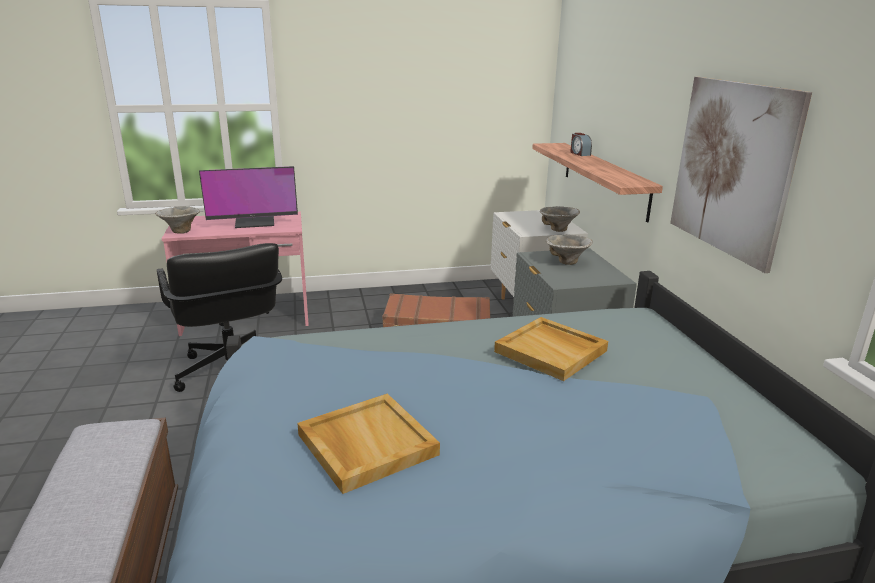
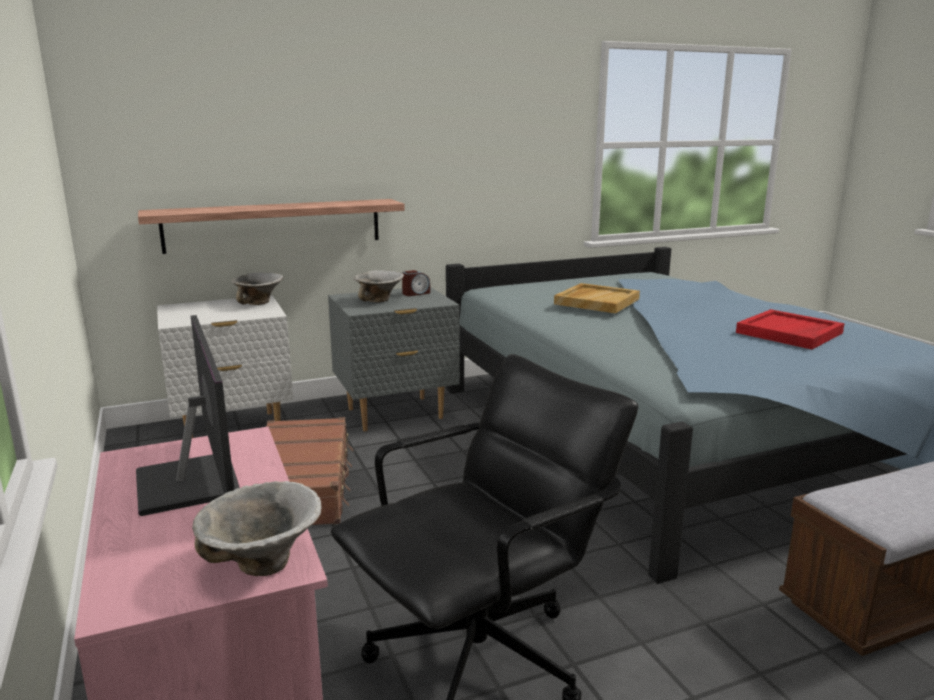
camera: 100 degrees left, 5 degrees down
(366, 444) = (789, 333): beige tray -> red tray
(579, 153) = (227, 207): alarm clock -> alarm clock (416, 293)
(732, 168) = (474, 159): picture -> none

